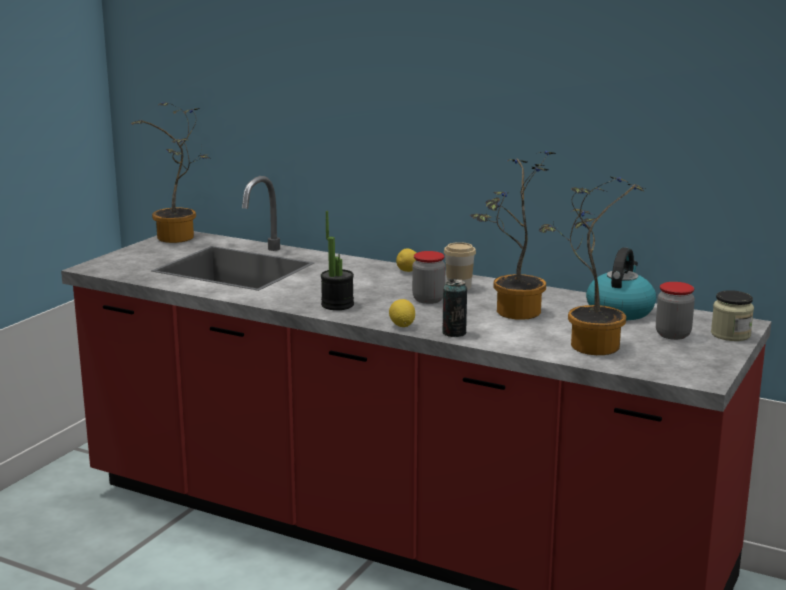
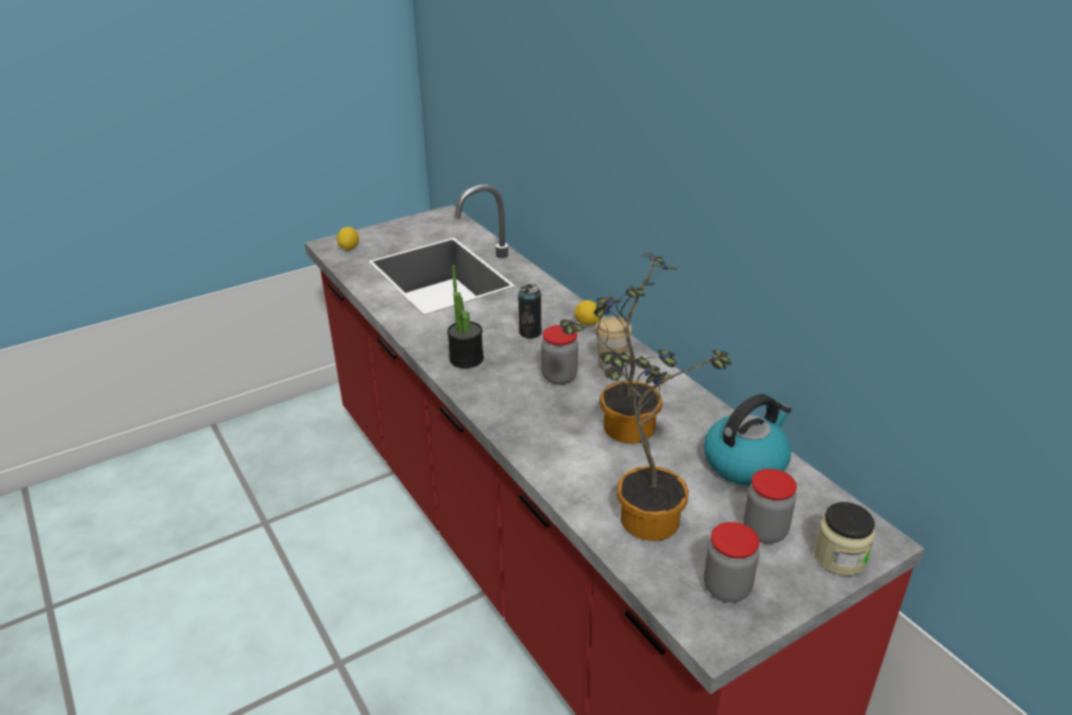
camera: 30 degrees right, 15 degrees up
(179, 239) = (438, 221): potted plant -> none
(402, 325) = (490, 412): lemon -> lemon (349, 248)
(454, 333) = (527, 442): can -> can (530, 332)
(683, 361) = (727, 588): none -> jar

